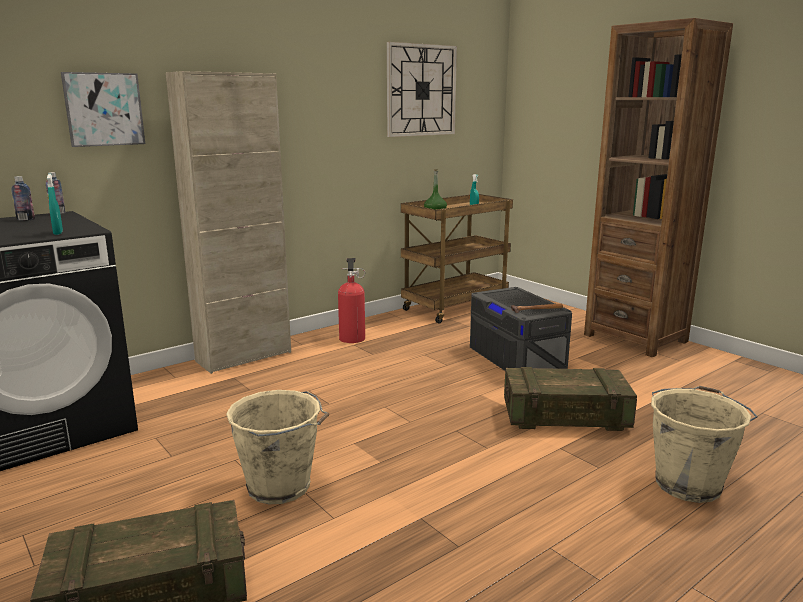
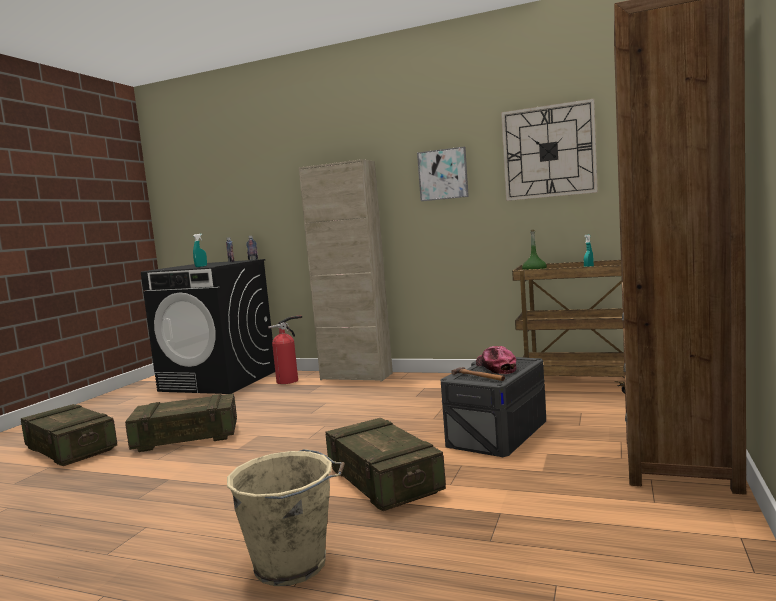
camera: 60 degrees right, 10 degrees down
(103, 109) = (282, 197): picture -> picture (443, 174)
(281, 487) = (186, 438): beige bucket -> crate
(352, 337) = (438, 383): fire extinguisher -> fire extinguisher (289, 380)
(517, 300) = (495, 367): none -> cap

